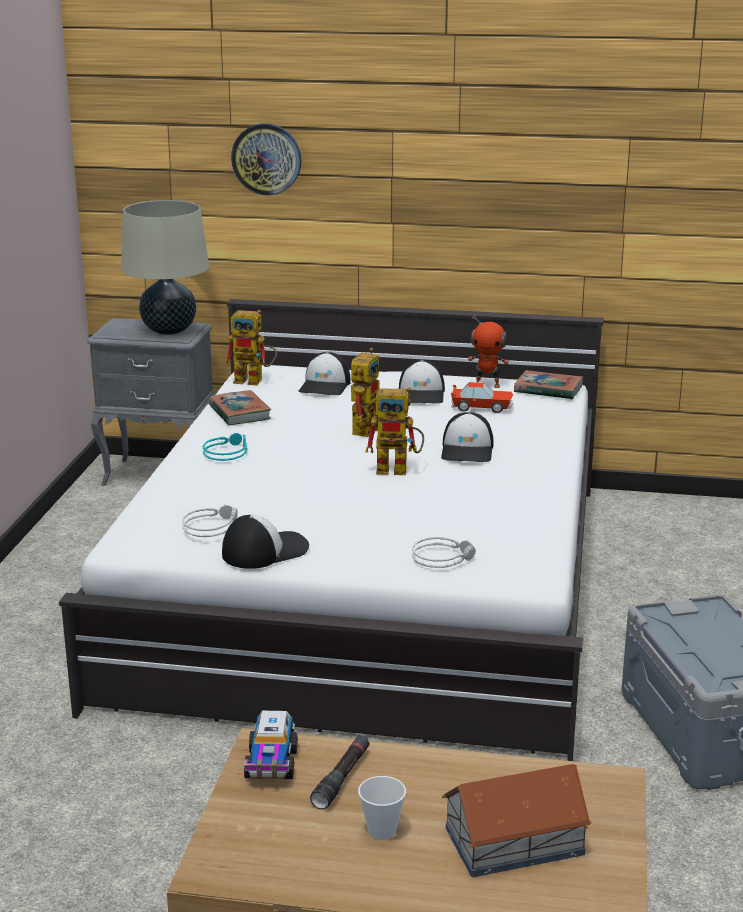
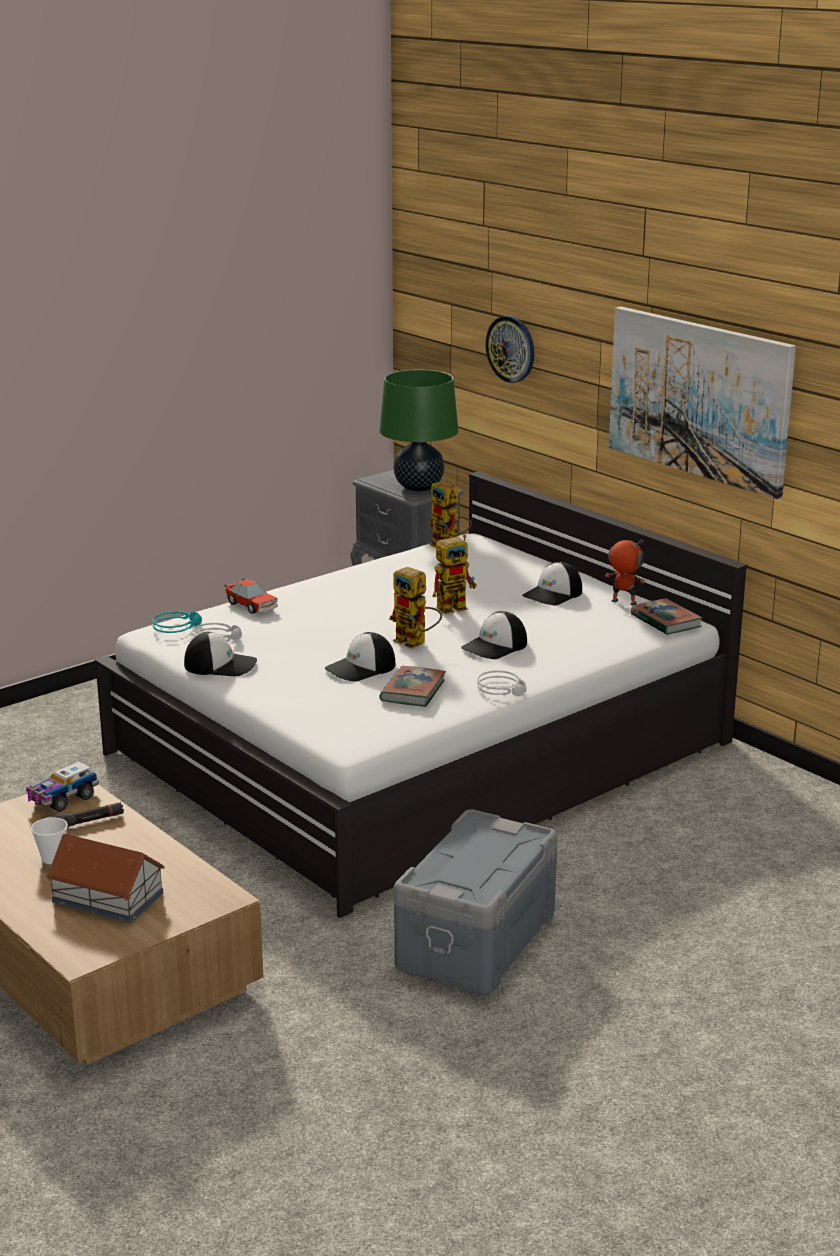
camera: 40 degrees right, 0 degrees up
(169, 330) = (419, 487): beige table lamp -> green table lamp
(226, 452) = (325, 593): turquoise headphones -> turquoise headphones (177, 626)
(239, 413) = (391, 568): book -> book (413, 691)
(325, 386) = (493, 566): cap -> cap (361, 668)
(443, 557) = (319, 710): grey headphones -> grey headphones (503, 688)
(482, 407) = (578, 618): toy car -> toy car (252, 606)
(487, 385) = (623, 602): toy robot -> toy robot turned 150 degrees clockwise
(530, 168) = (699, 399): none -> picture

